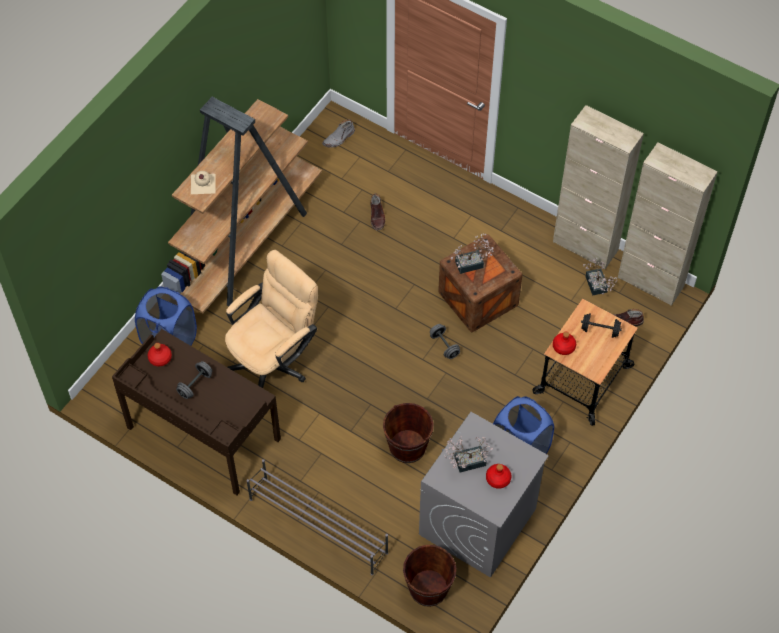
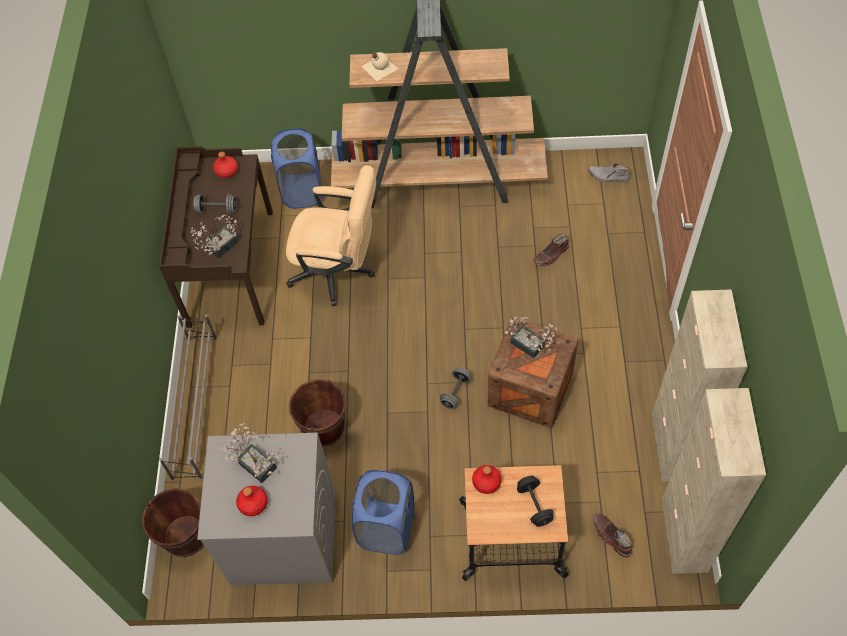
camera: 60 degrees right, 0 degrees up
(596, 287) = (633, 486): potted plant -> potted plant (219, 247)

